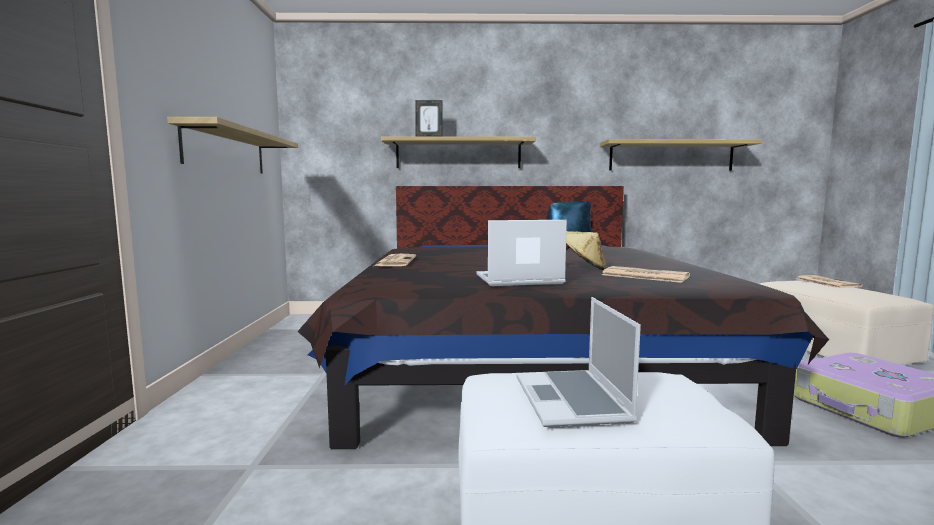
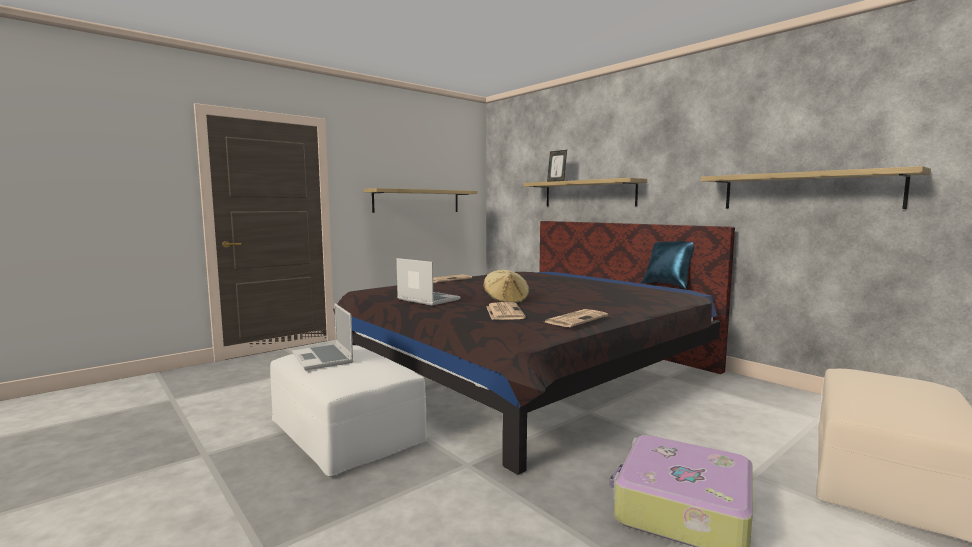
camera: 50 degrees right, 0 degrees up
(573, 400) = (324, 358): laptop -> laptop turned 75 degrees counterclockwise
(825, 282) = (919, 388): newspaper -> newspaper (576, 319)

